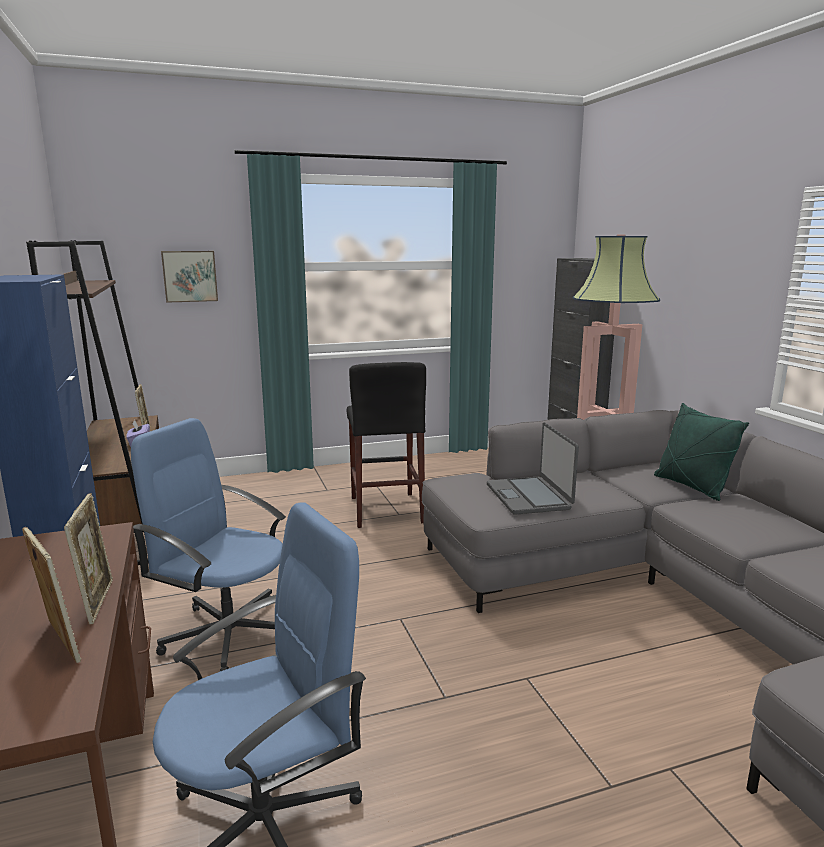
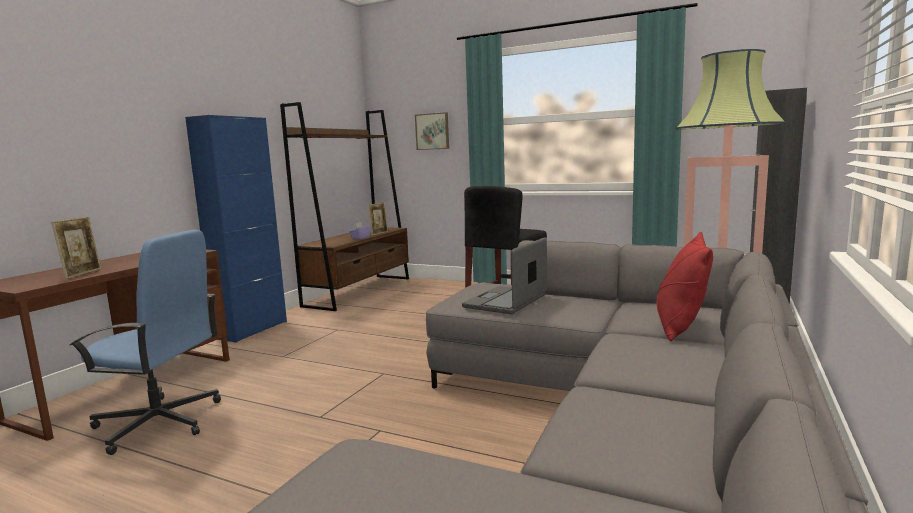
camera: 45 degrees right, 5 degrees down
(97, 601) = (125, 267): picture frame -> none
(228, 633) = (298, 349): blue office chair -> none
(692, 486) = (680, 327): green pillow -> red pillow

